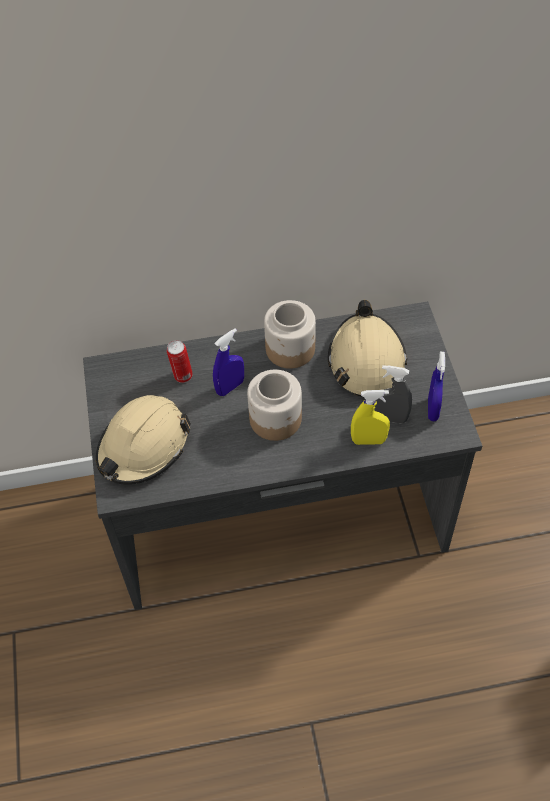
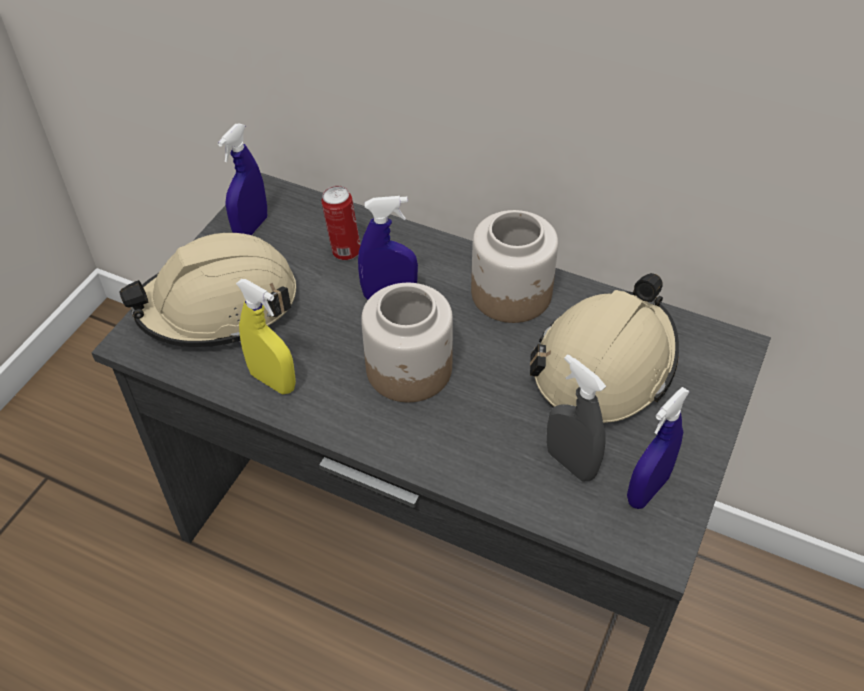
camera: 35 degrees right, 5 degrees down
(116, 393) = (251, 228): none -> blue spray bottle
(368, 440) = (510, 475): yellow spray bottle -> yellow spray bottle (273, 381)

